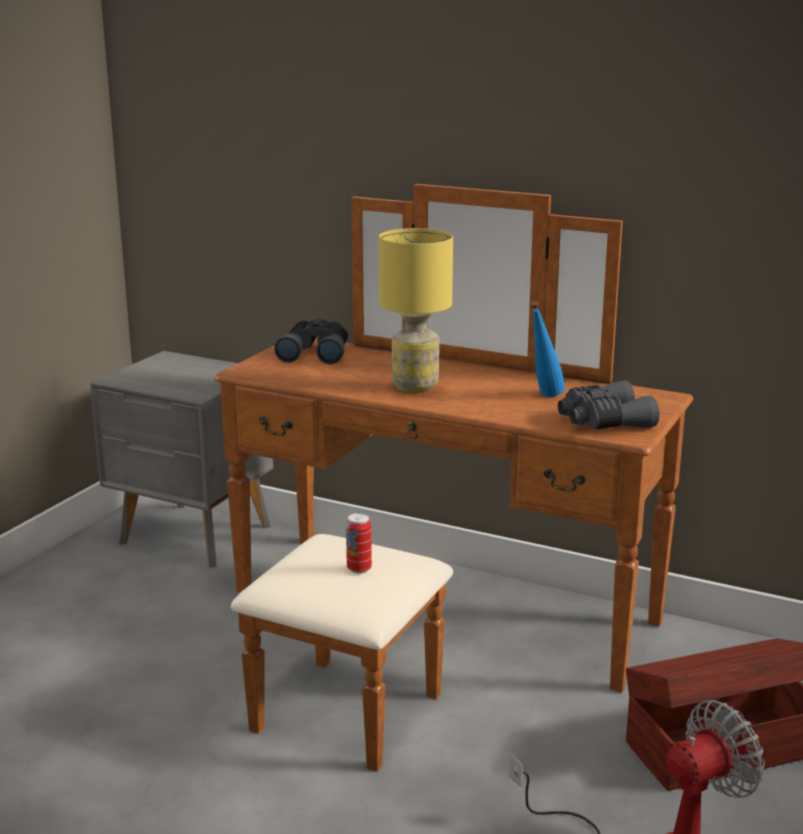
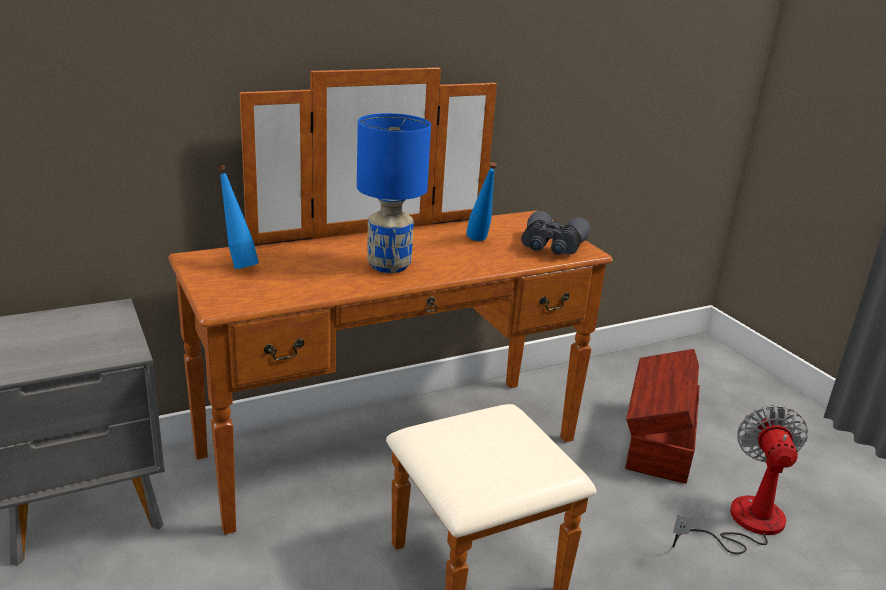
camera: 55 degrees left, 5 degrees up
(315, 353) = (238, 265): grey binoculars -> blue bottle
(359, 569) = (499, 440): can -> none
(416, 387) = (390, 266): yellow table lamp -> blue table lamp

